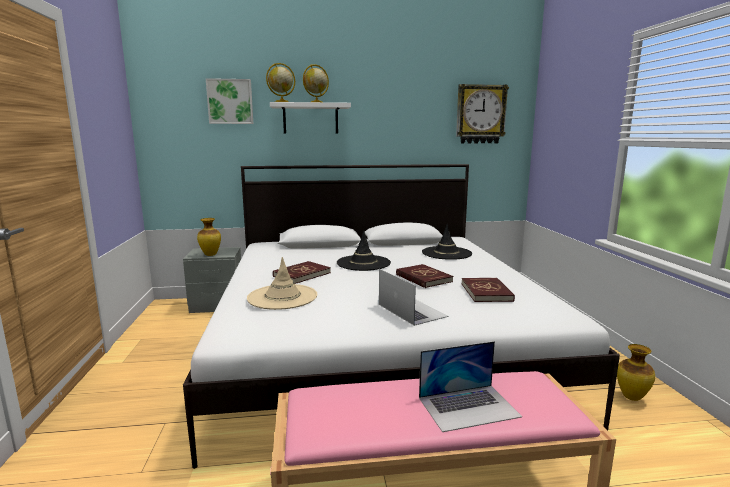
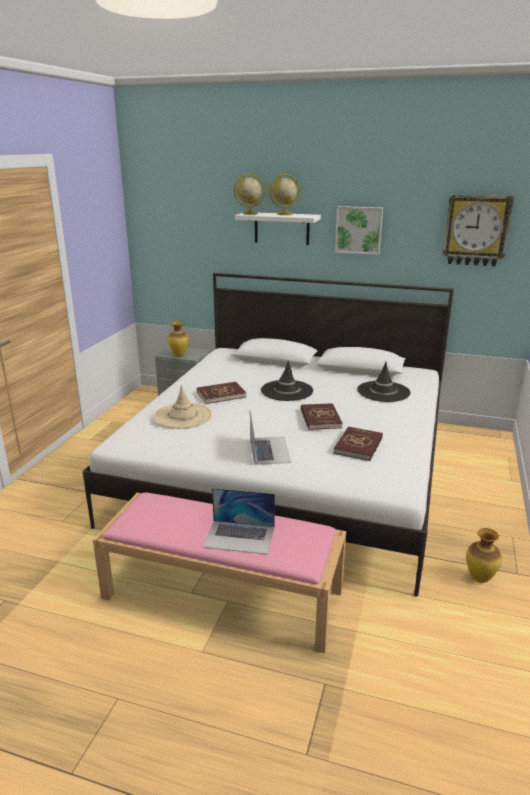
camera: 25 degrees right, 10 degrees up
(230, 101) = (207, 209): picture -> picture (358, 230)

